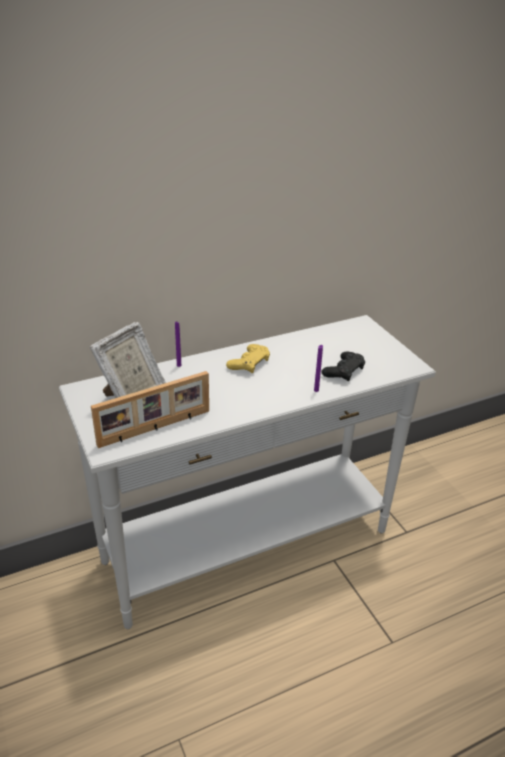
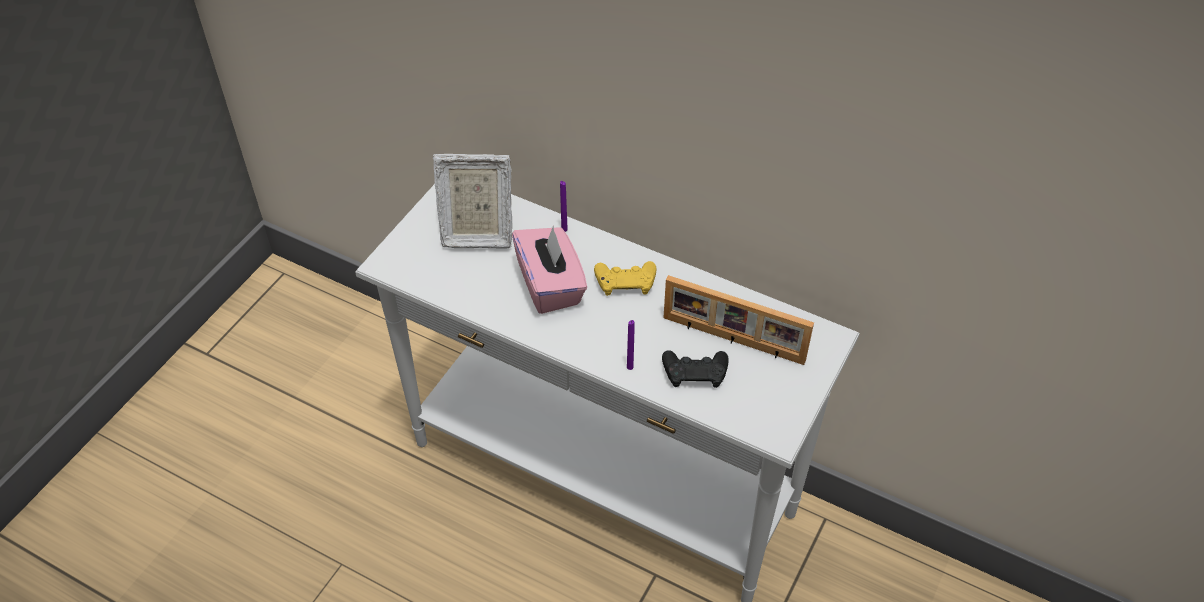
camera: 55 degrees right, 15 degrees up
(155, 428) = (444, 278): picture frame -> picture frame (732, 340)
(217, 390) = (550, 285): none -> pink tissue box

